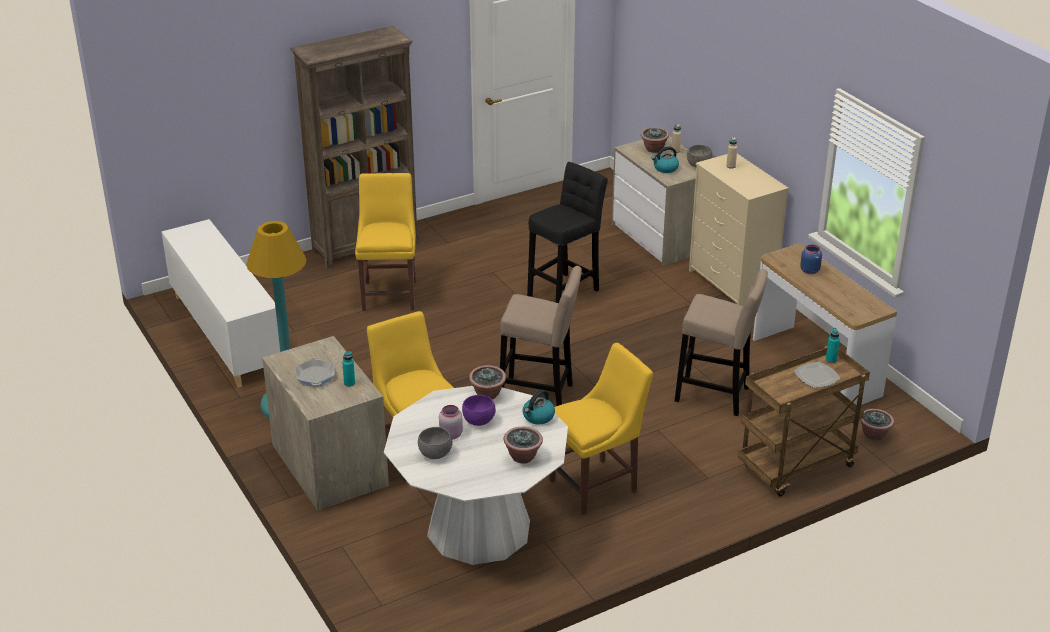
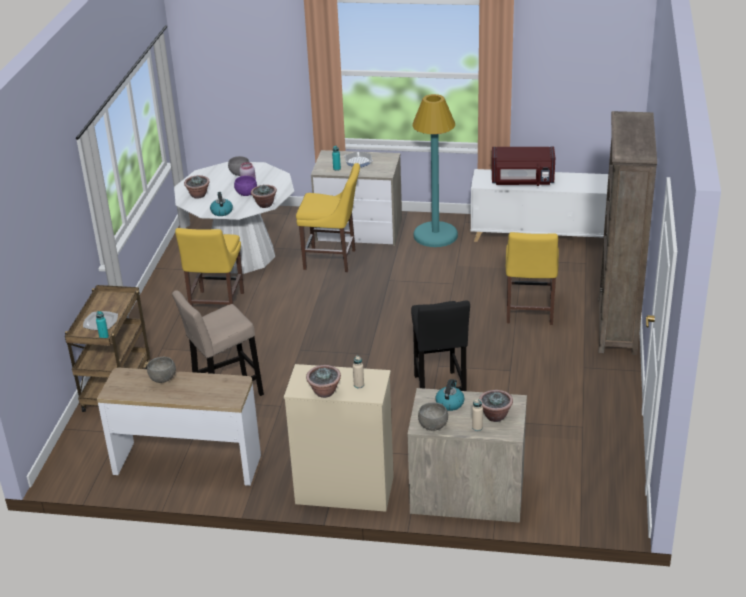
camera: 130 degrees right, 0 degrees up
(233, 281) = (522, 181): none -> red microwave
(390, 294) = (529, 312): yellow chair -> yellow chair turned 60 degrees clockwise
(540, 395) = (326, 324): beige stool -> none
(809, 270) = (200, 389): blue jar -> none
(827, 293) = (163, 379): none -> grey bowl
(874, 435) = (89, 442): potted plant -> potted plant (324, 392)

